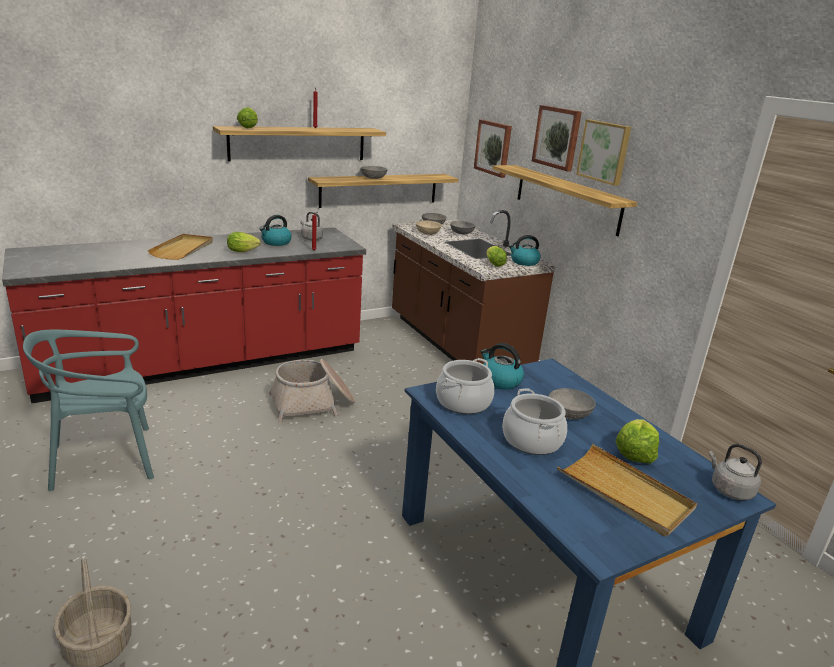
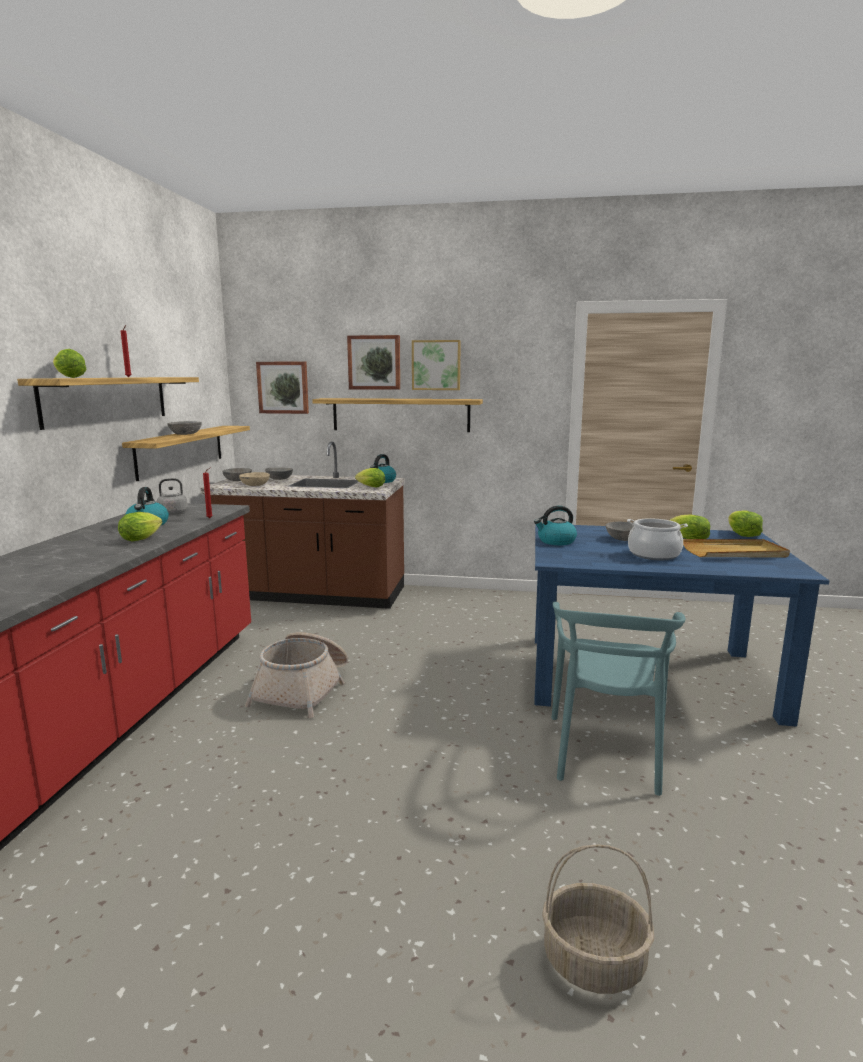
camera: 50 degrees left, 10 degrees down
(104, 460) = (211, 873): turquoise chair -> turquoise chair (607, 752)
(183, 249) = (59, 558): beige tray -> none
(463, 402) = (579, 557): cooking pot -> none
(729, 490) = (742, 534): grey kettle -> lettuce

